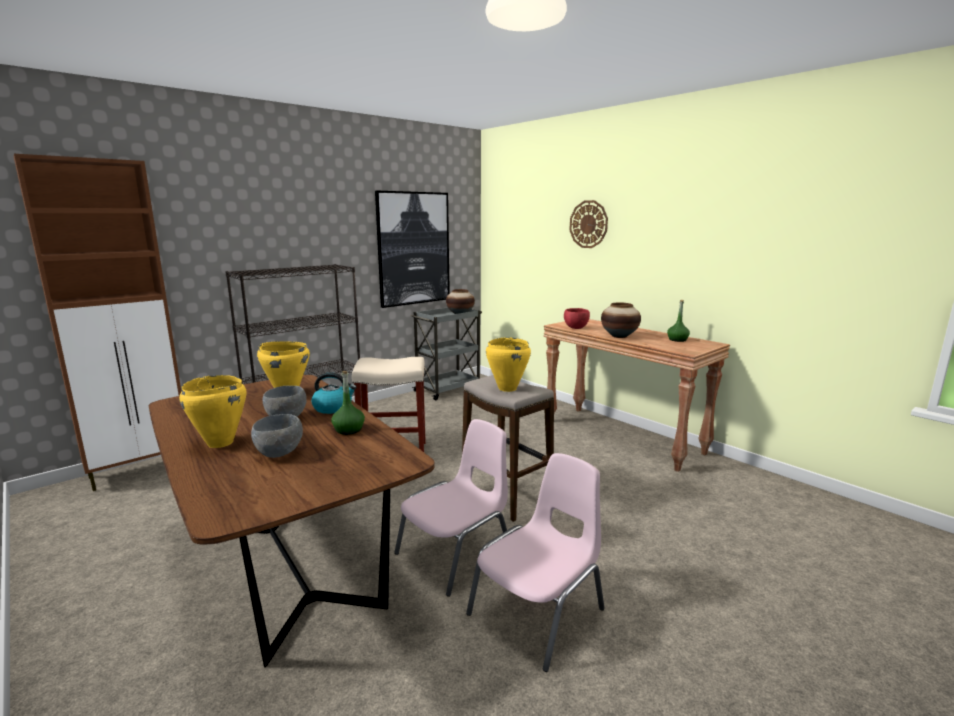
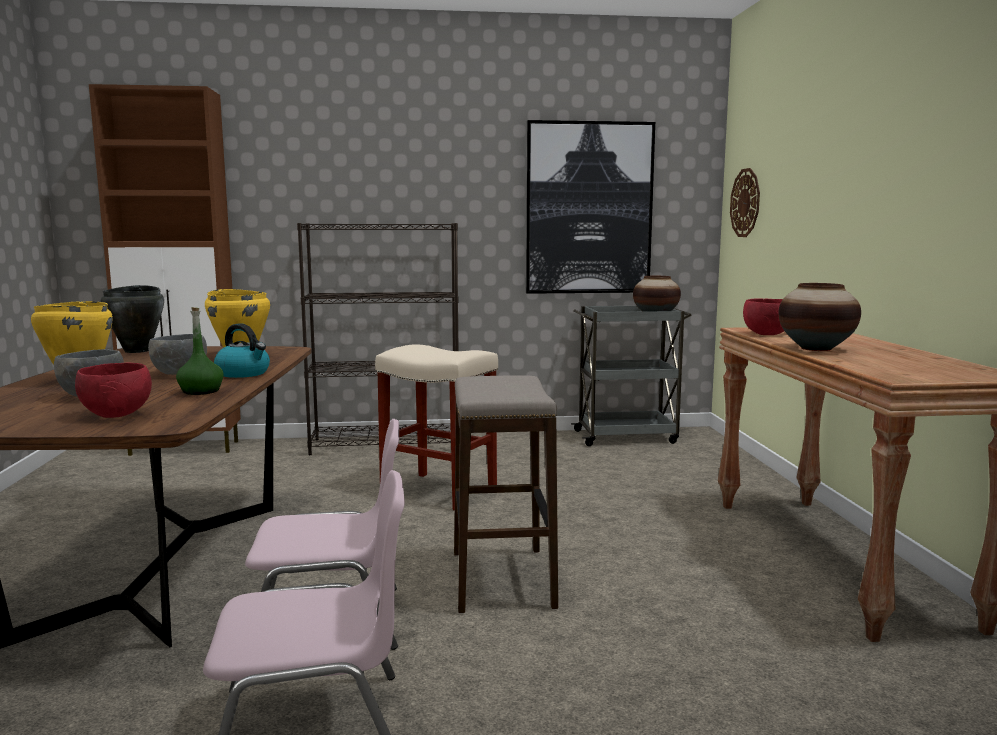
camera: 35 degrees right, 5 degrees down
(177, 403) = (137, 351): none -> black cooking pot
(350, 463) = (117, 415): none -> red bowl
(507, 388) = (491, 390): yellow cooking pot -> none
(588, 224) = (843, 149): wall clock -> wall clock (745, 203)
(677, 340) = (930, 364): green bottle -> none

